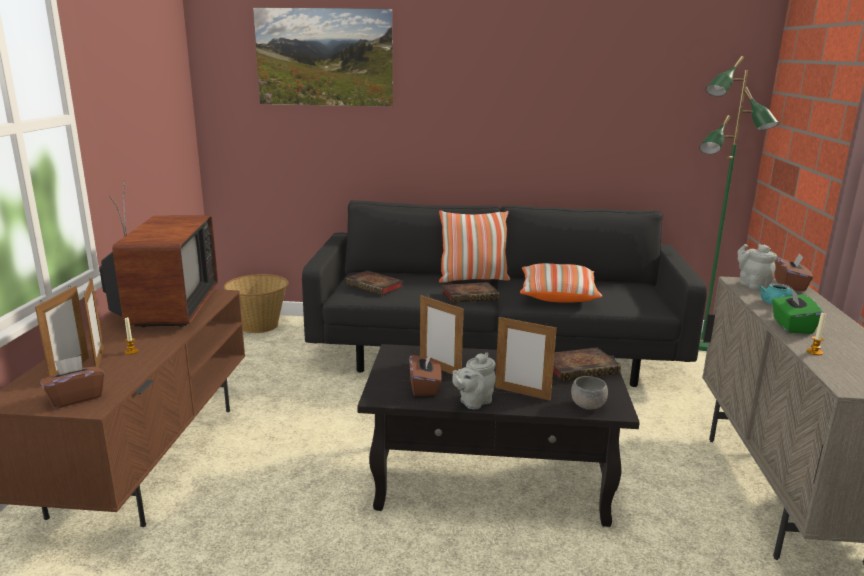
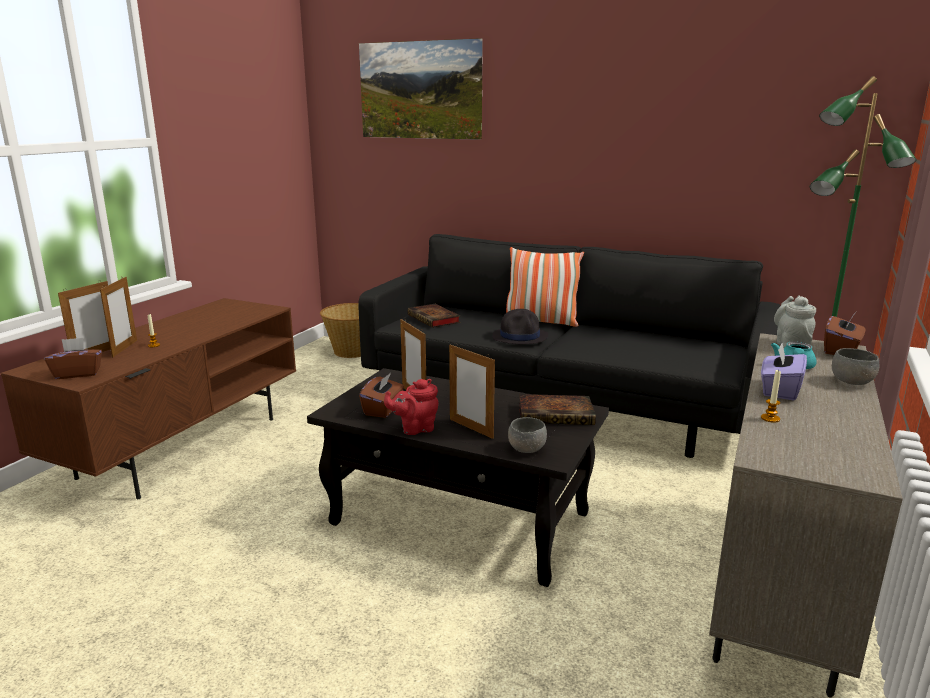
camera: 20 degrees right, 0 degrees up
(165, 310) = (213, 317): television -> none
(471, 296) = (520, 336): book -> black hat
(473, 402) = (415, 429): grey teapot -> red teapot
(557, 295) = (614, 345): pillow -> none
(791, 326) = (779, 390): green tissue box -> purple tissue box
(828, 312) = (851, 382): none -> grey bowl

